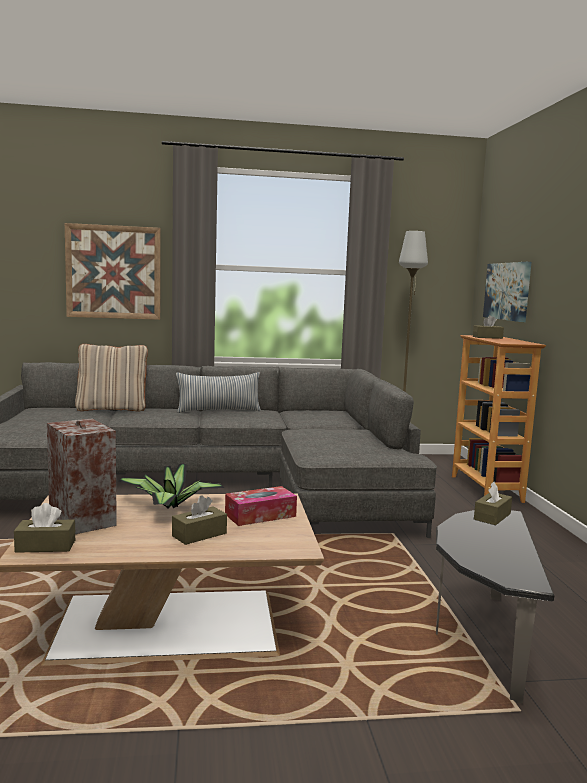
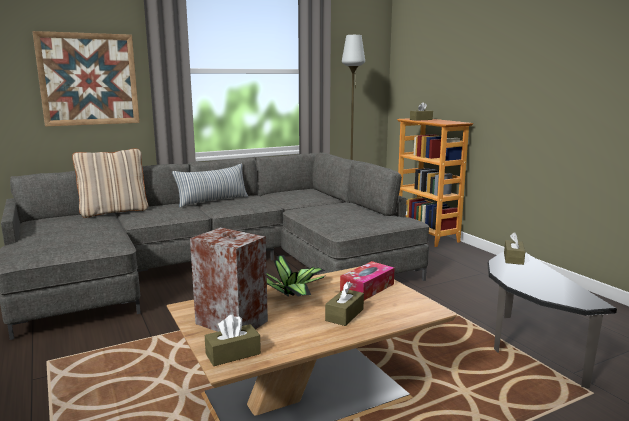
camera: 20 degrees left, 5 degrees up
(507, 291) = (428, 82): picture -> none

